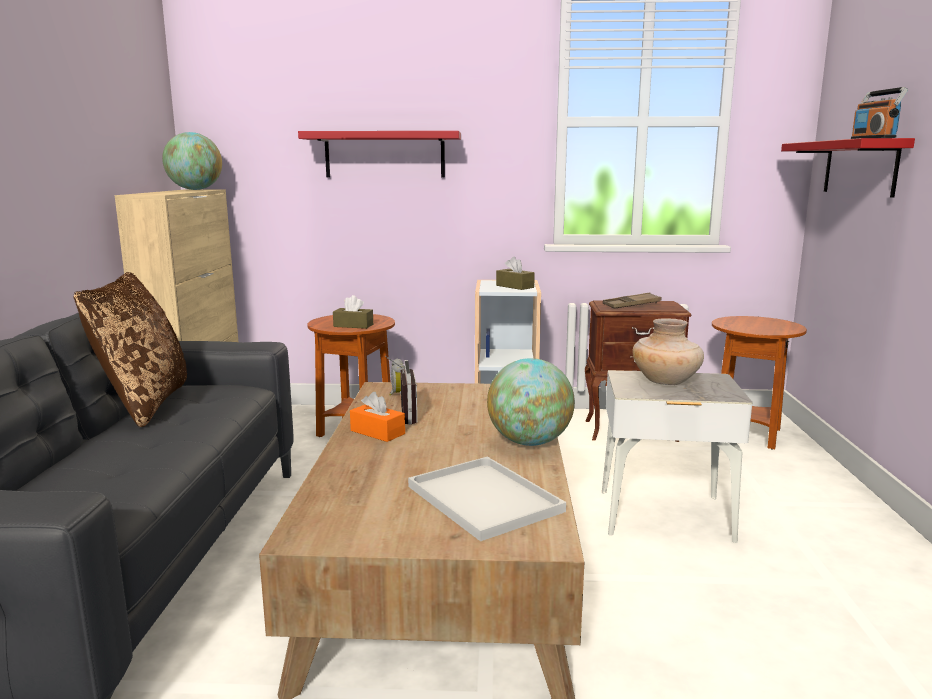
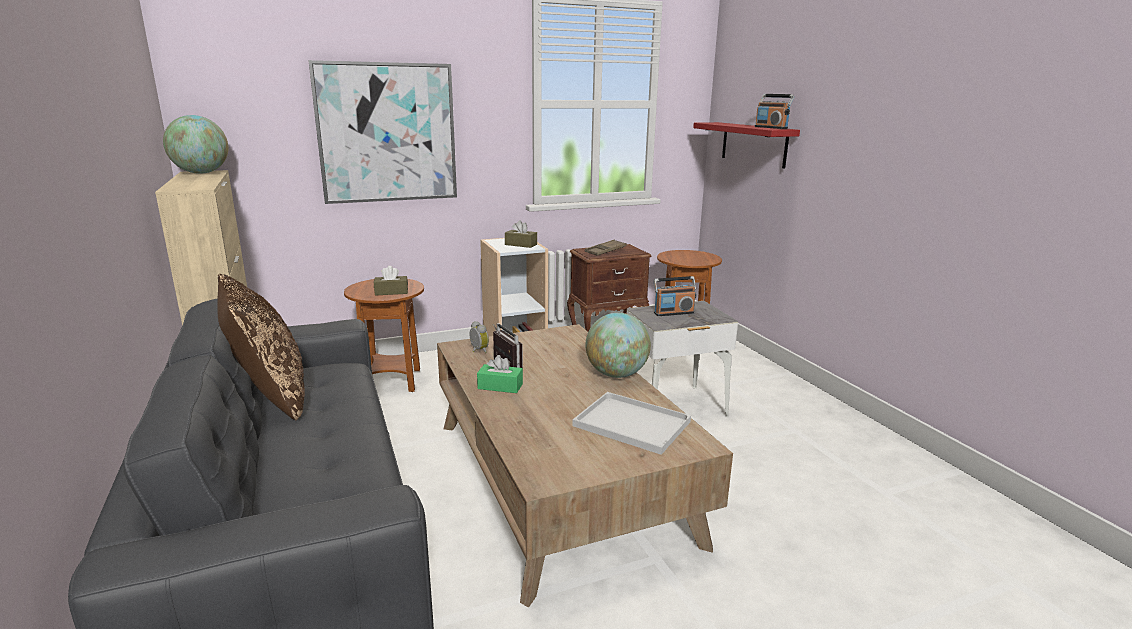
camera: 25 degrees left, 5 degrees up
(377, 432) = (500, 386): orange tissue box -> green tissue box
(384, 155) = (387, 133): red shelf -> picture
(666, 382) = (673, 313): beige vase -> radio

